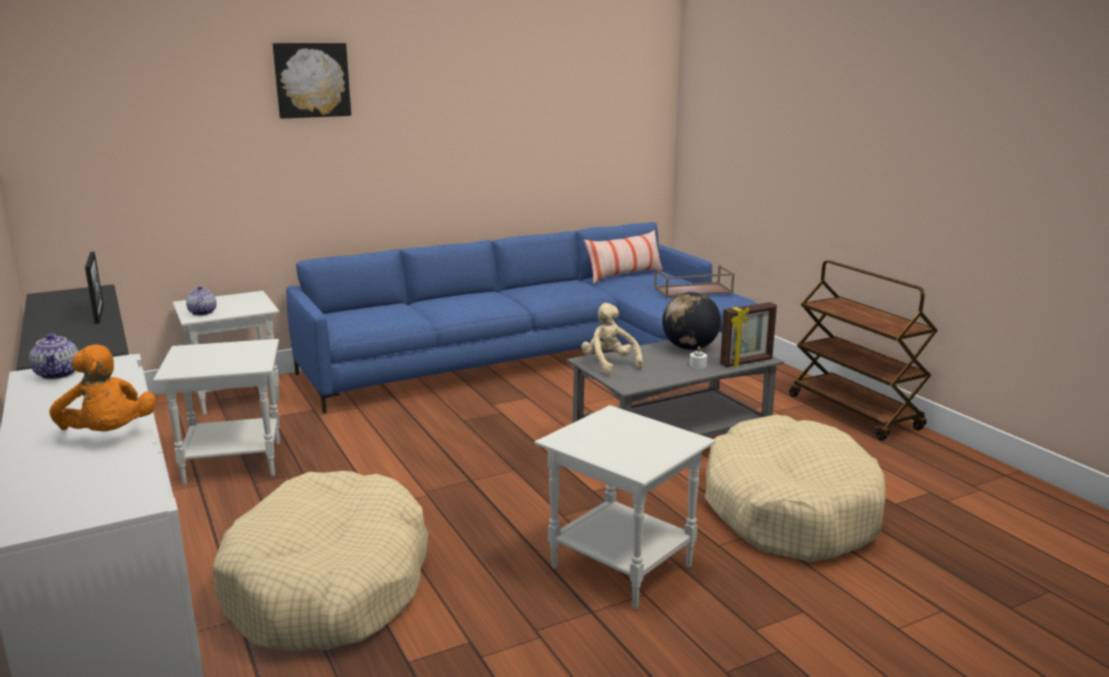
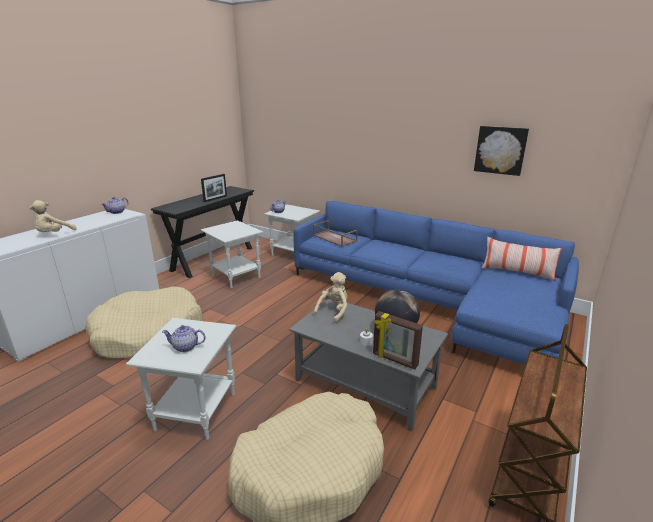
camera: 60 degrees right, 5 degrees up
(108, 435) = (54, 234): orange plush toy -> beige plush toy
(312, 80) = (351, 107): picture -> picture (500, 150)
(641, 440) = (185, 347): none -> teapot
(692, 290) = (524, 302): brown tray -> brown tray (334, 238)

